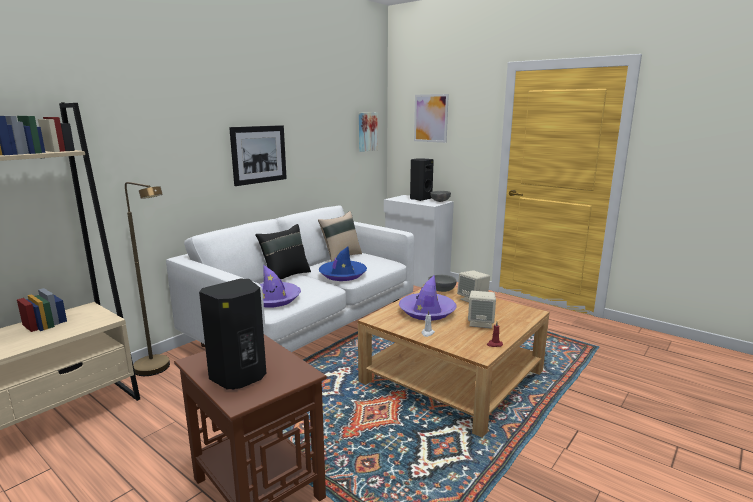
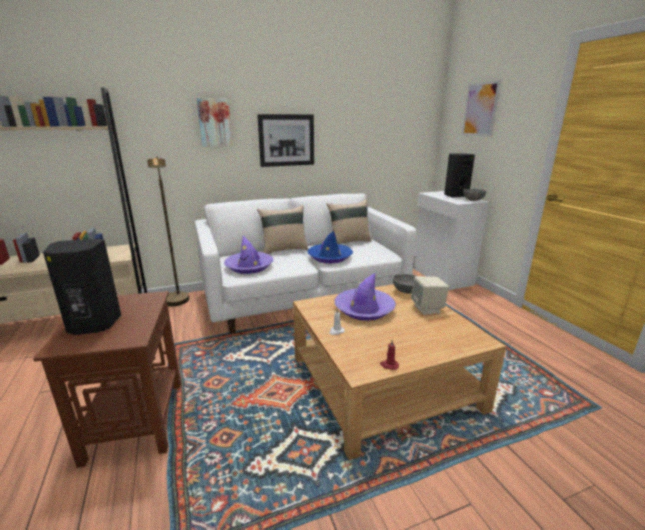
camera: 30 degrees right, 5 degrees up
(285, 276) = (284, 250): black pillow -> beige pillow
(366, 131) = (413, 124): picture -> picture (214, 122)
(481, 323) = (404, 336): beige speaker -> none

